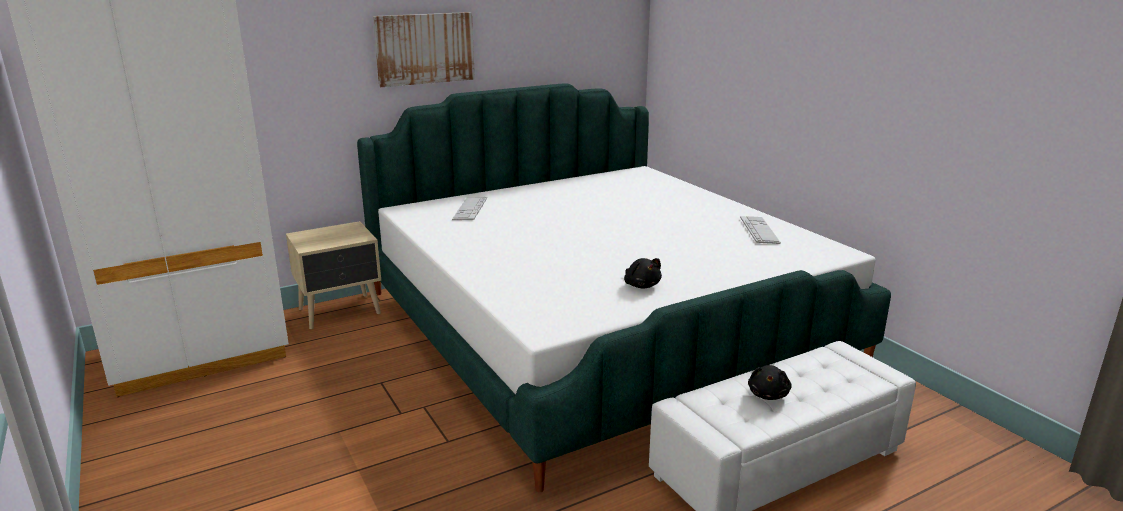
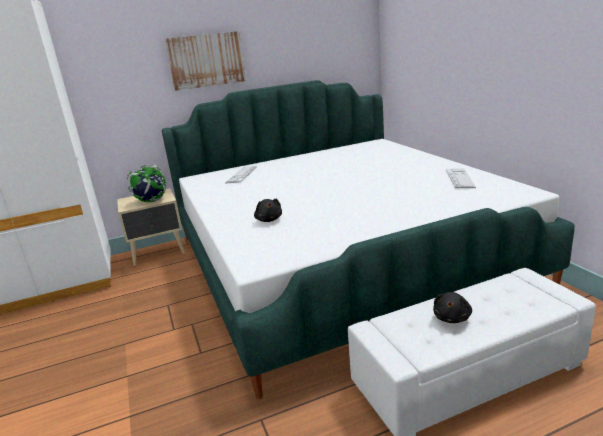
camera: 10 degrees right, 0 degrees up
(341, 239) = (151, 201): none -> globe
(641, 285) = (349, 225): black plush toy -> black plush toy (269, 220)

